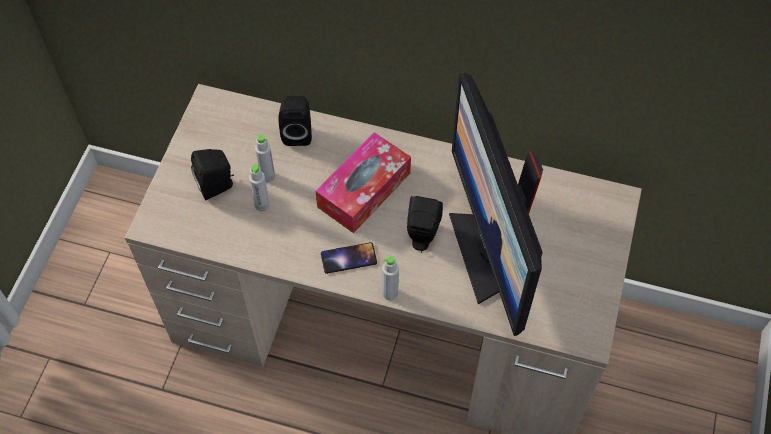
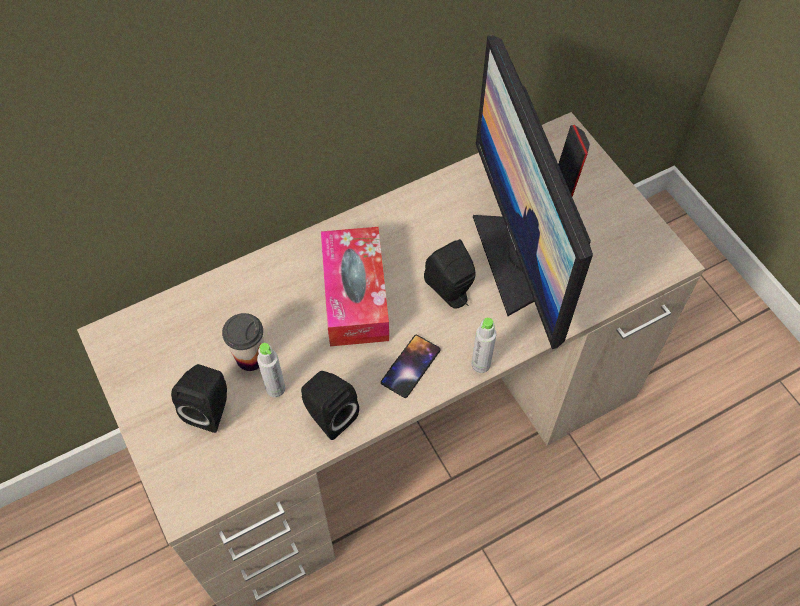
camera: 45 degrees left, 0 degrees up
(267, 176) = (250, 358): grey bottle -> cup
(297, 132) = (234, 294): black speaker -> black speaker (328, 415)
(489, 252) = (519, 259): monitor -> monitor turned 45 degrees clockwise

